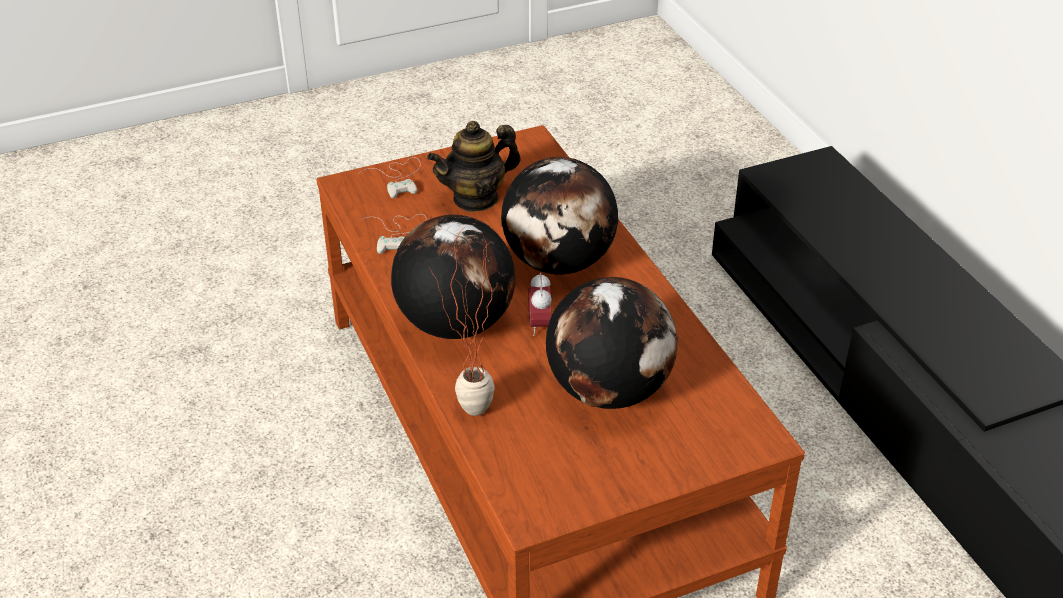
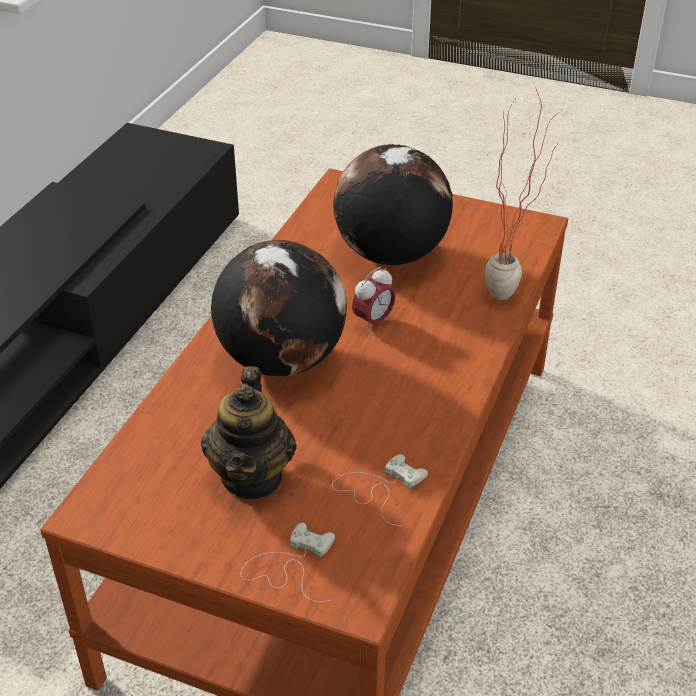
camera: 135 degrees left, 0 degrees up
(454, 324) = (438, 364): globe -> none
(476, 198) = (252, 476): teapot -> teapot turned 75 degrees clockwise

